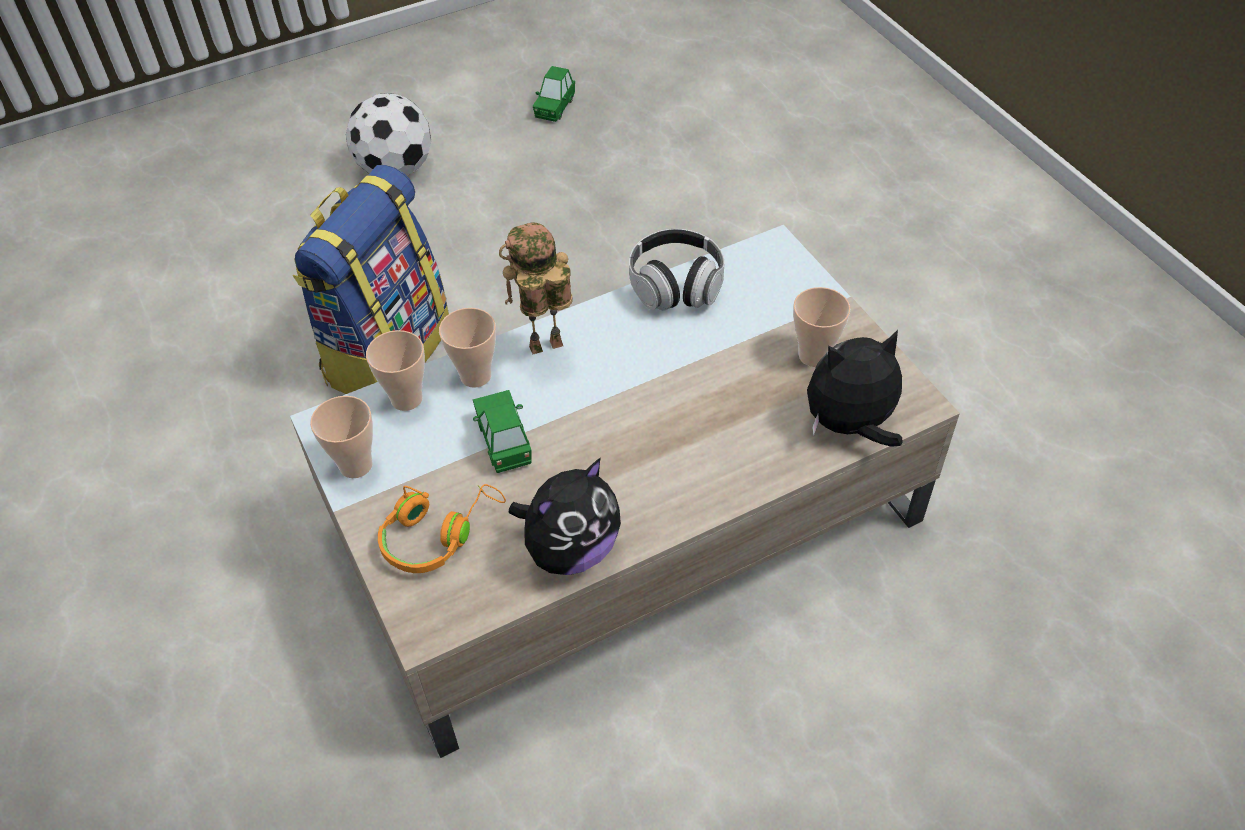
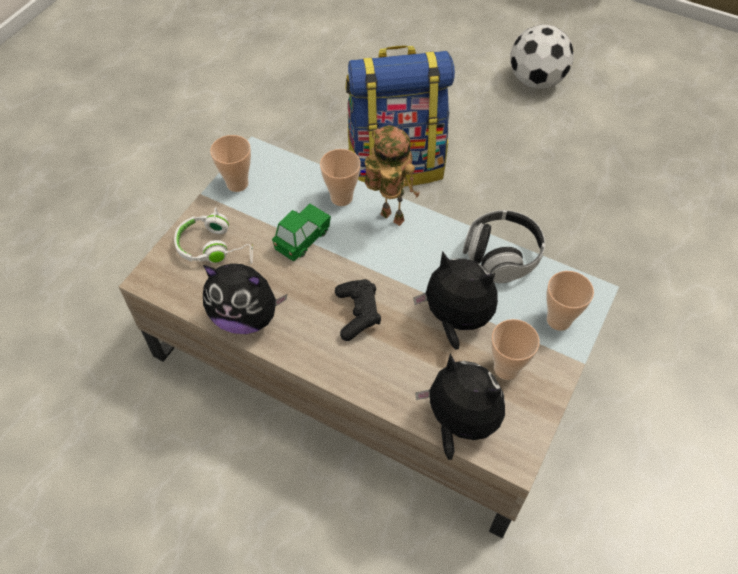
camera: 55 degrees right, 5 degrees up
(406, 399) = (300, 177): cup -> cup (559, 320)
(438, 533) = (215, 247): orange headphones -> white headphones
(555, 108) = (671, 120): green toy car -> none
(652, 442) = (358, 314): none -> black game controller
(726, 364) = (455, 320): none -> plush toy

